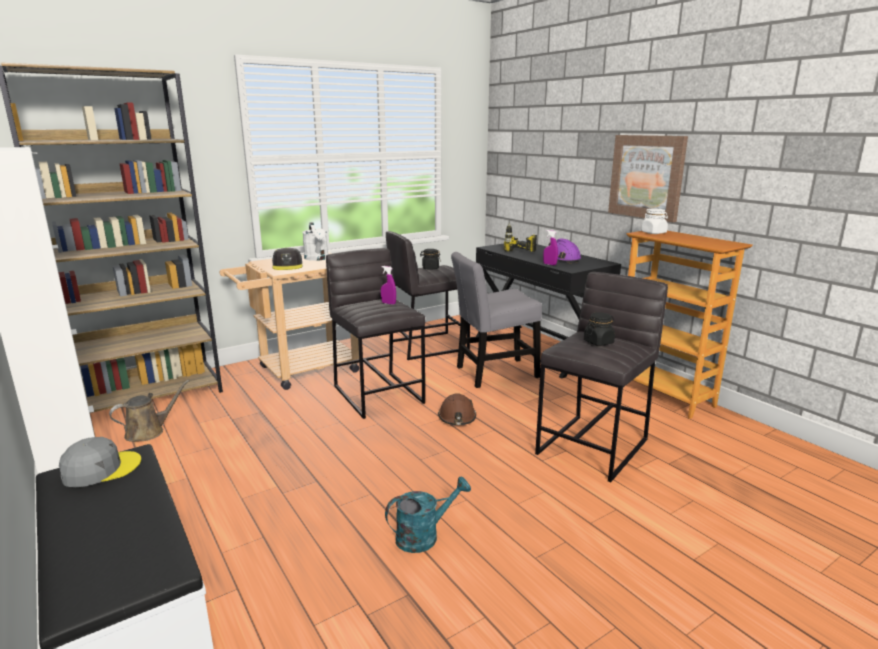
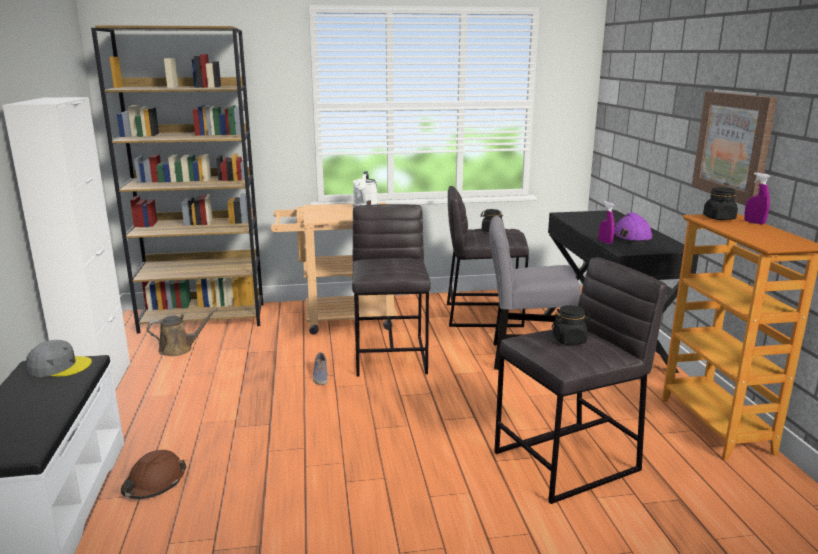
camera: 25 degrees right, 0 degrees up
(287, 265) = (330, 213): grey cap -> none
(327, 425) = (320, 376): none -> shoe
(388, 303) = (402, 263): purple spray bottle -> purple spray bottle (754, 222)
(424, 536) = (317, 499): turquoise watering can -> none
(457, 418) = (446, 396): brown hard hat -> brown hard hat (154, 484)
(516, 254) = (584, 225): power drill -> none
(653, 233) = (719, 218): white jar -> black jar

